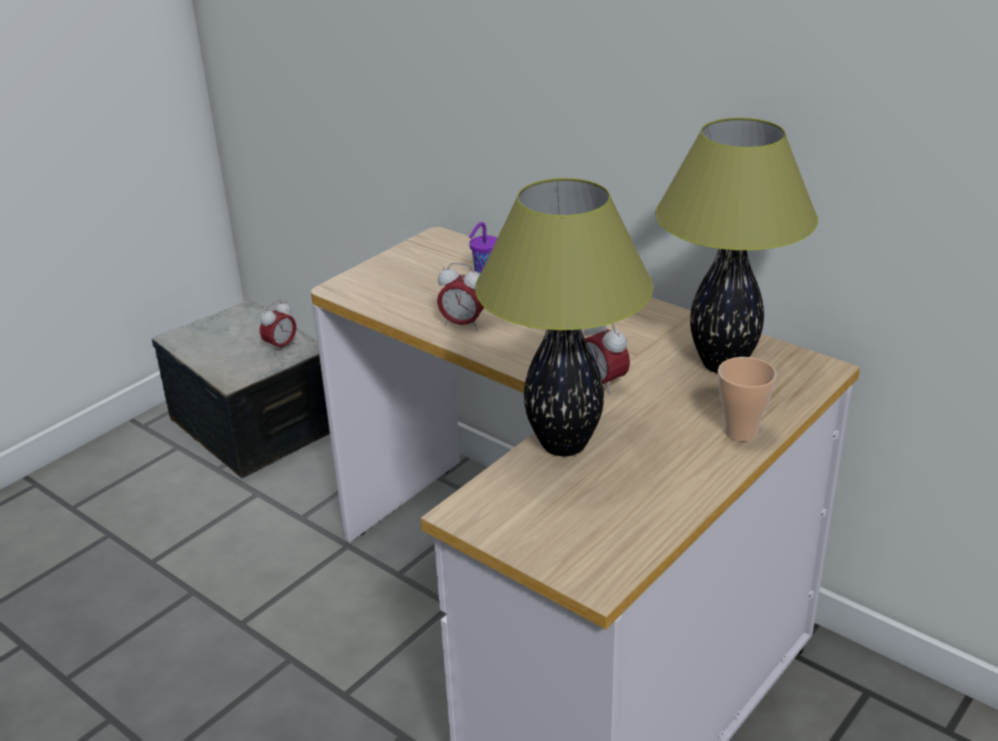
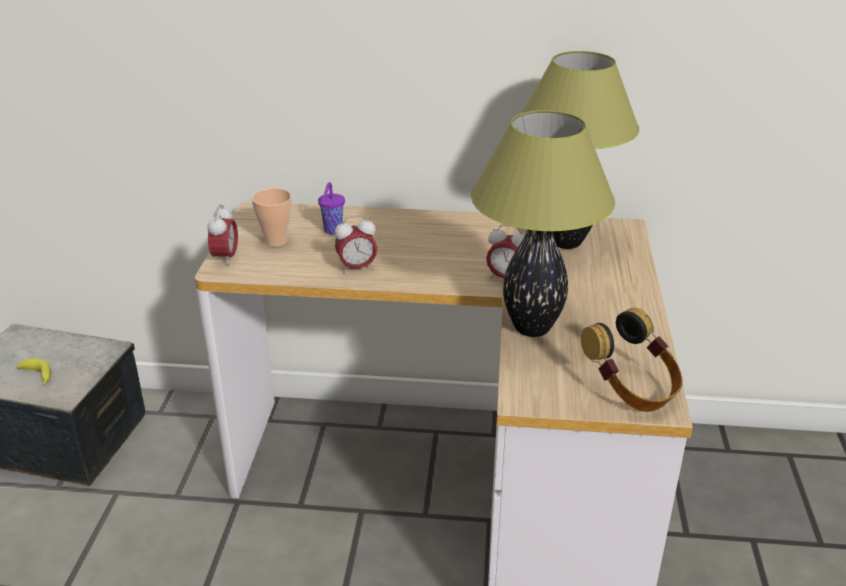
camera: 35 degrees left, 0 degrees up
(227, 355) = (38, 377): none -> banana
(281, 347) = (85, 354): alarm clock -> alarm clock (225, 258)
(588, 550) = (631, 390): none -> headphones
(741, 432) = (628, 281): cup -> cup (276, 241)

